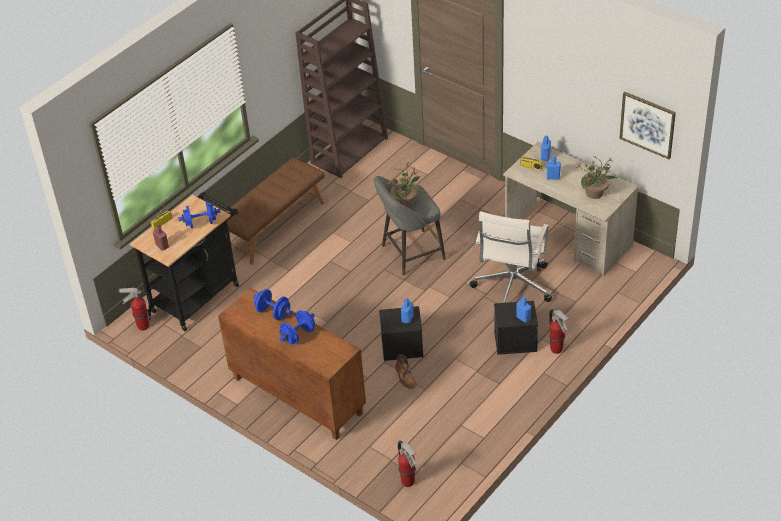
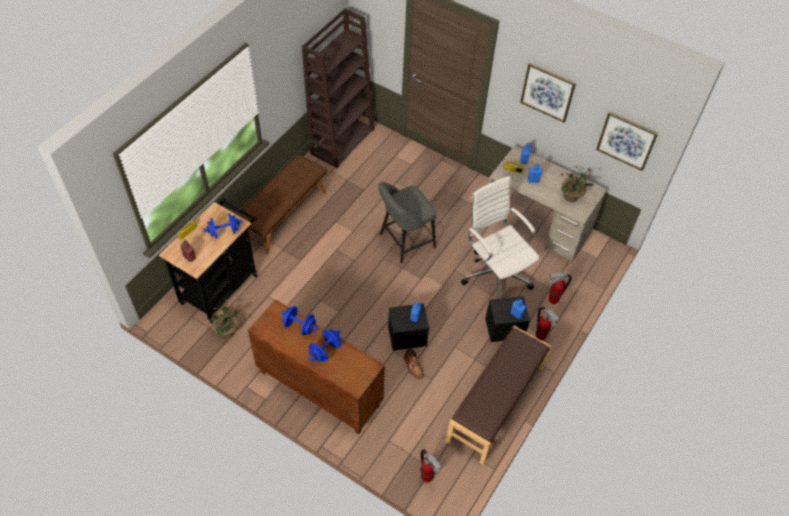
camera: 10 degrees left, 10 degrees up
(142, 326) = (173, 319): fire extinguisher -> fire extinguisher (552, 300)
(405, 202) = (405, 204): potted plant -> potted plant (227, 331)
(495, 415) = (496, 404): none -> brown bench
(512, 287) = (495, 274): white office chair -> white office chair turned 135 degrees clockwise
(561, 75) = (547, 92): none -> picture

